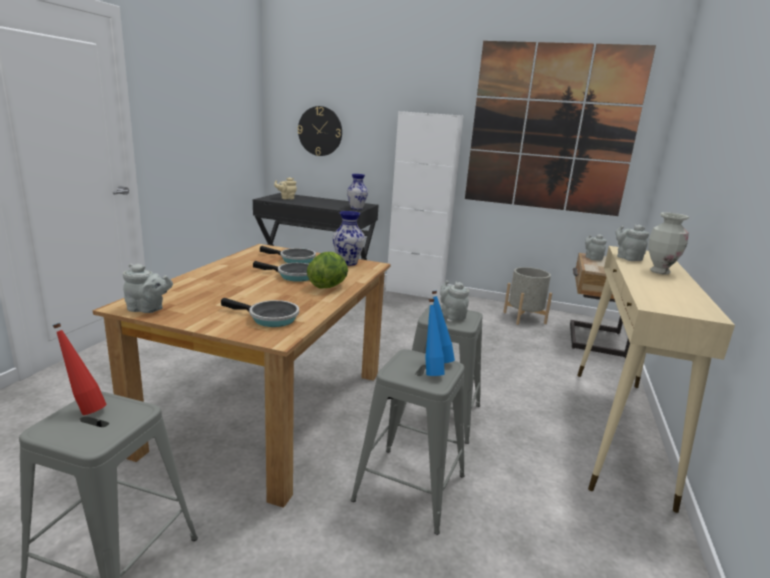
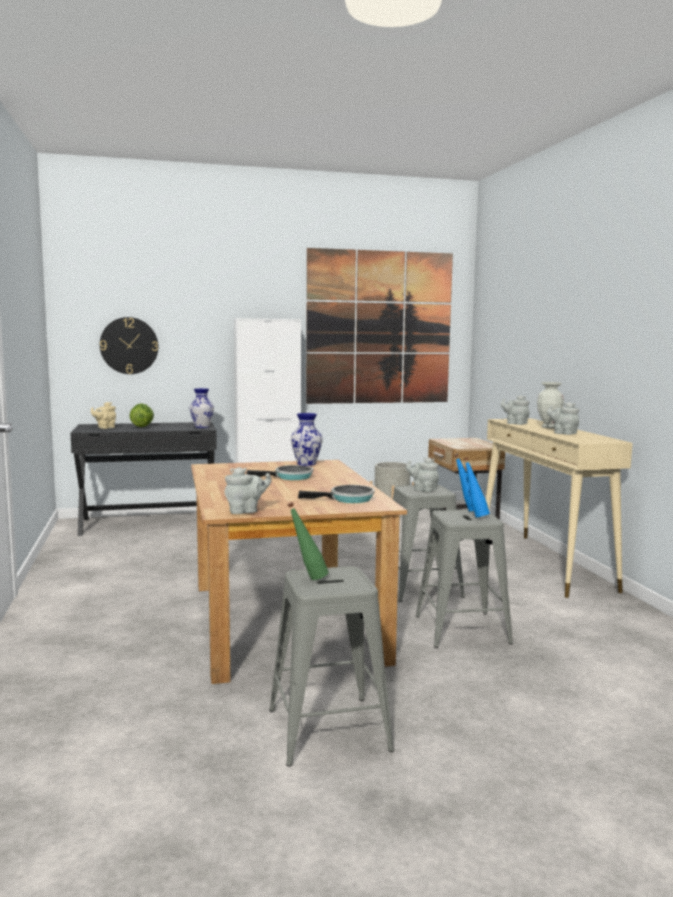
camera: 30 degrees left, 10 degrees down
(84, 409) = (308, 579): red bottle -> green bottle
(294, 260) = (259, 468): frying pan -> none
(328, 286) = (335, 478): lettuce -> lettuce (142, 426)
(592, 258) = (445, 440): grey teapot -> grey teapot (563, 433)

